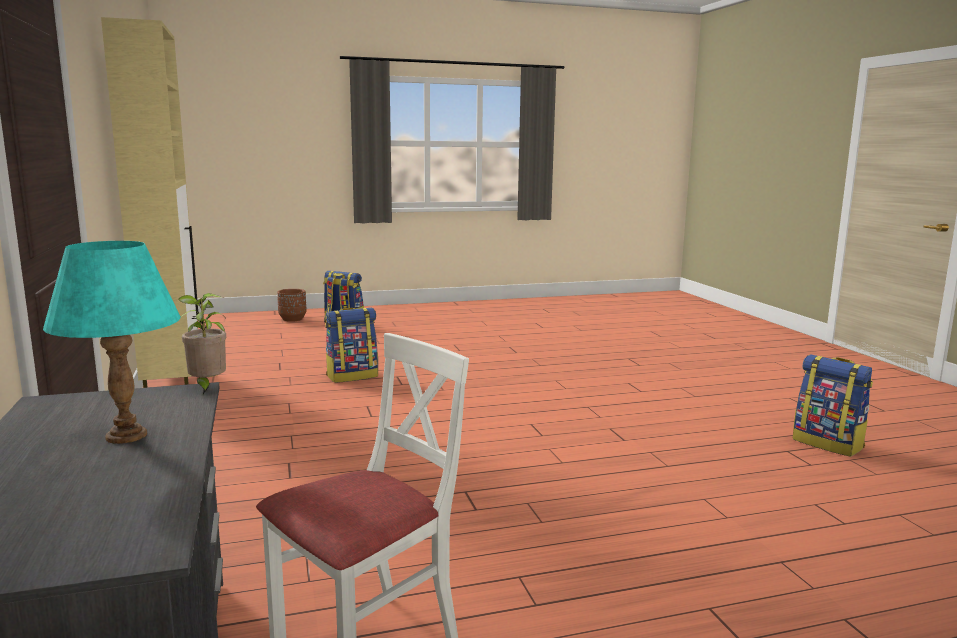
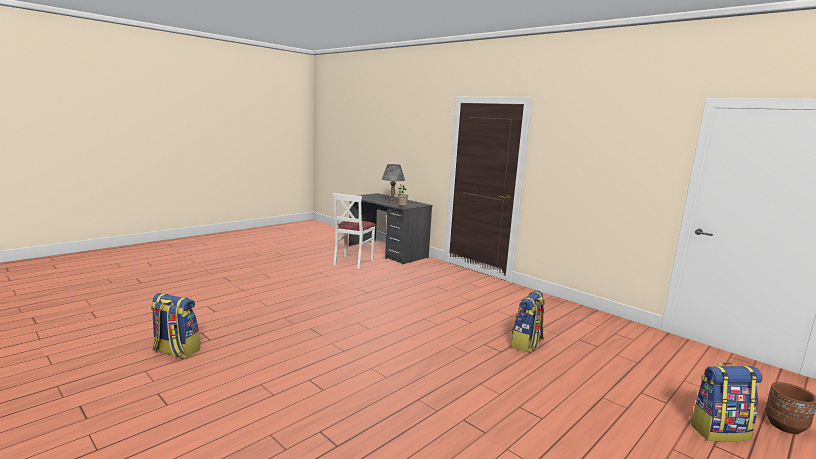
camera: 150 degrees right, 0 degrees up
(126, 435) = (392, 202): turquoise table lamp -> grey table lamp
(173, 384) = (592, 314): beige cabinet -> none

